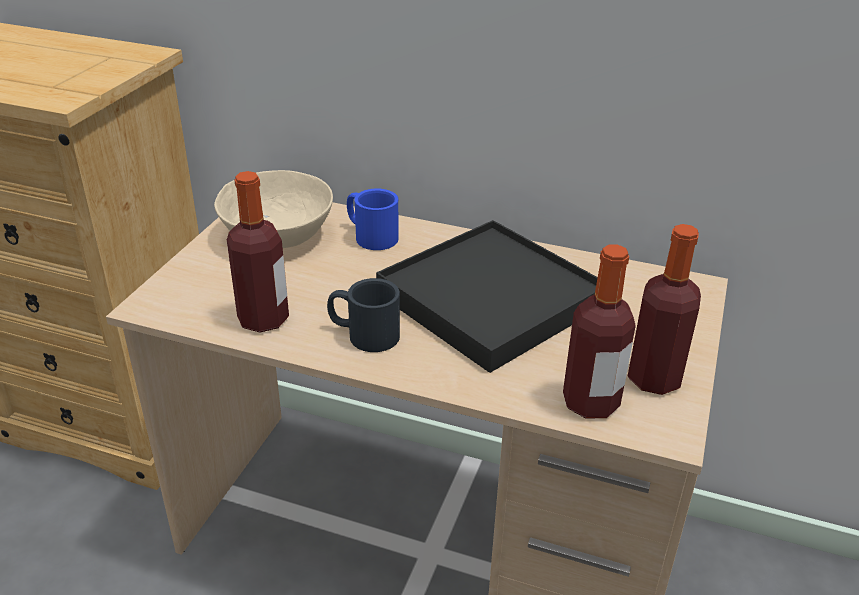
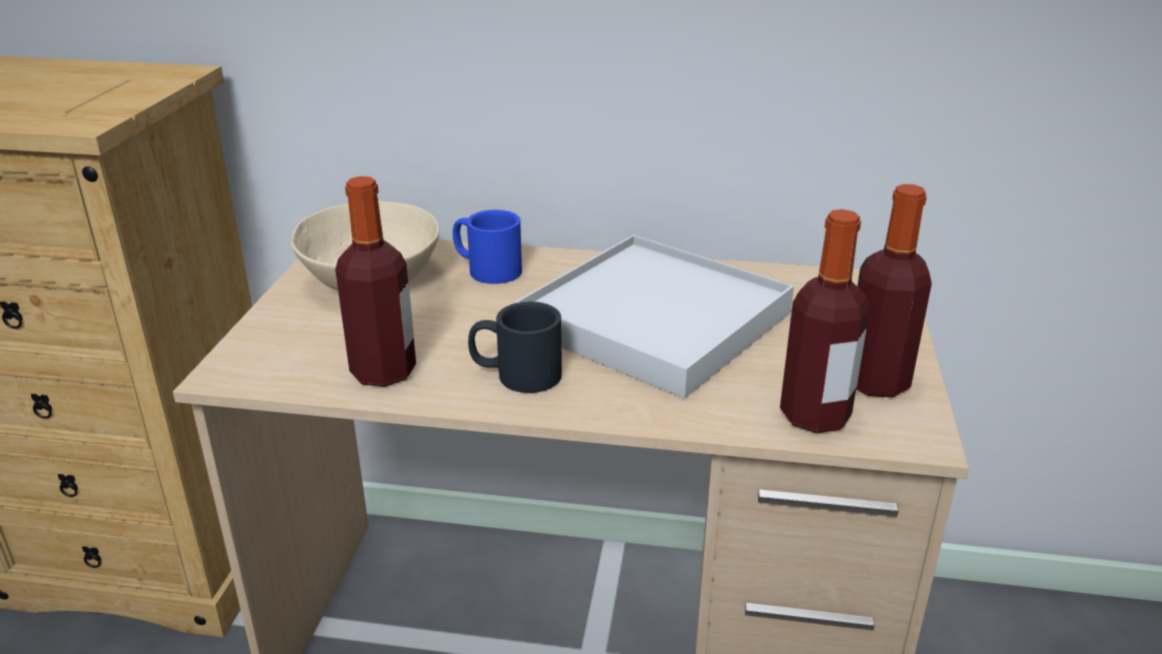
camera: 10 degrees left, 5 degrees down
(490, 299) = (654, 321): black tray -> white tray

